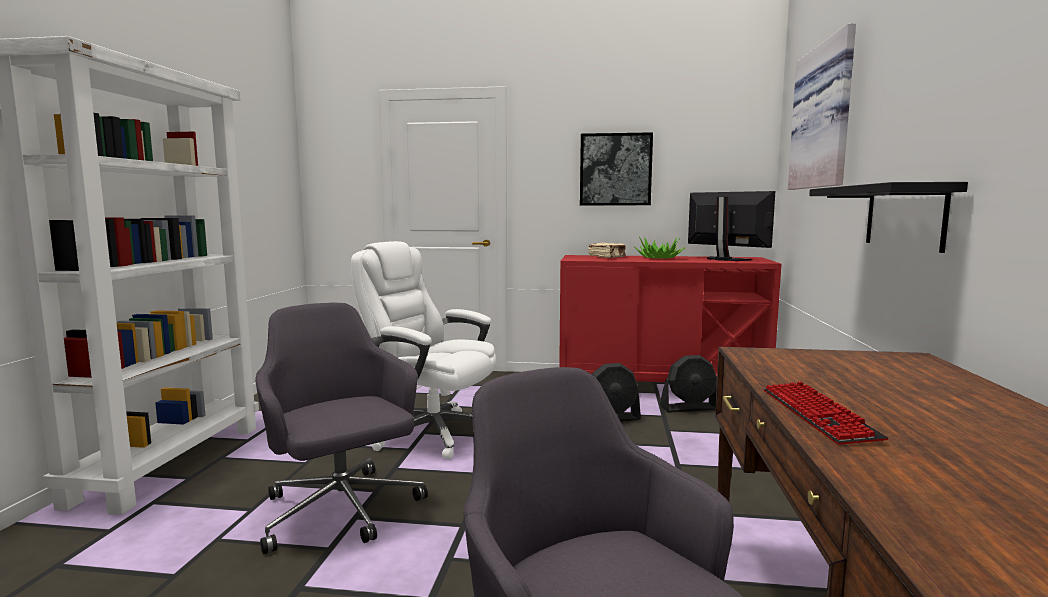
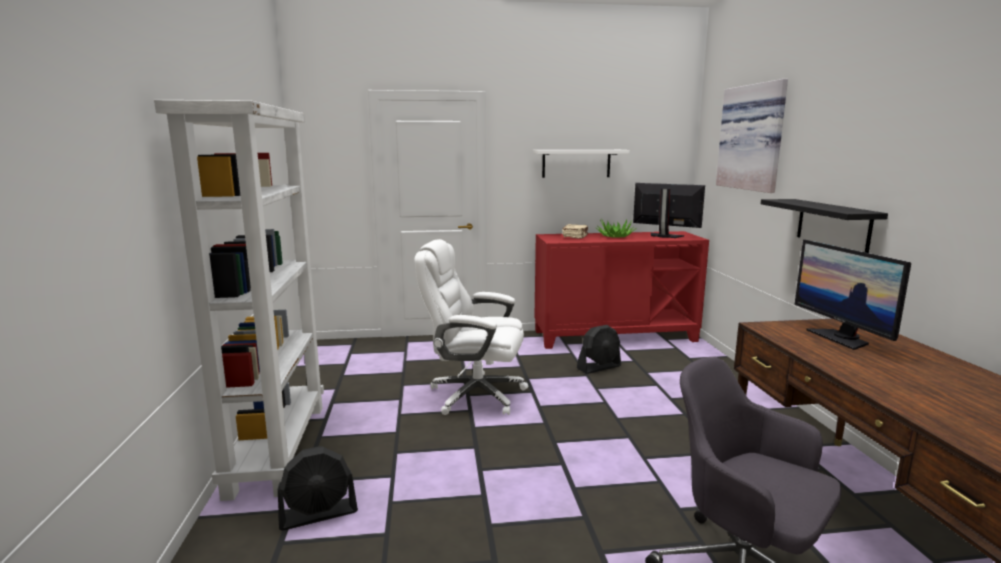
camera: 15 degrees left, 5 degrees up
(341, 511) = (465, 466): grey office chair -> none
(615, 169) = (576, 163): picture -> white shelf
(689, 408) = (648, 352): black fan -> black fan (318, 514)
(817, 414) = (851, 373): keyboard -> none
(862, 373) = (841, 338): none -> monitor

